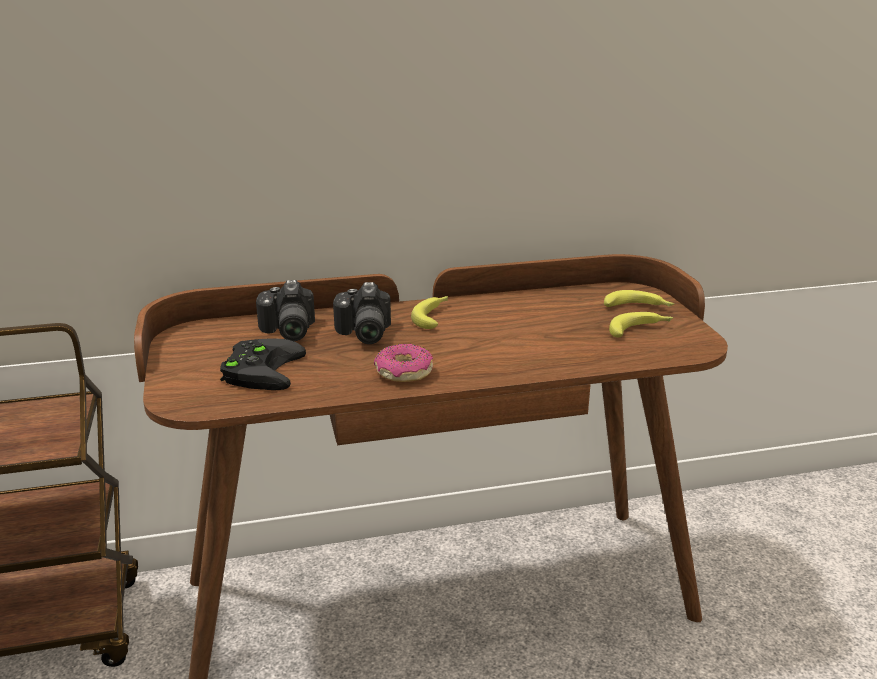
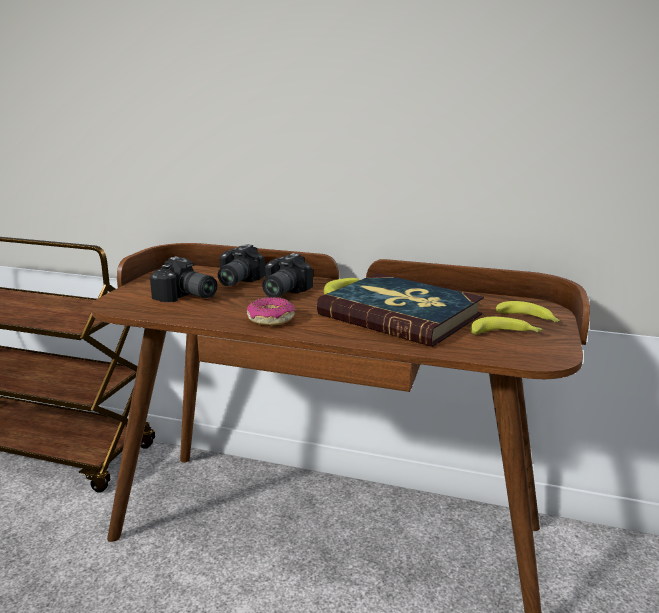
camera: 30 degrees right, 5 degrees down
(260, 369) = (185, 297): black game controller -> camera
(523, 331) = (400, 314): none -> book

